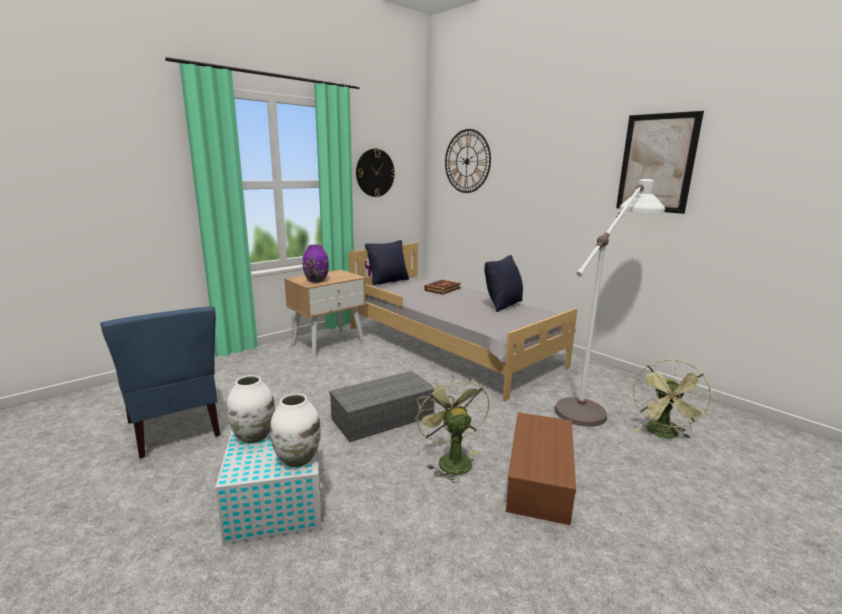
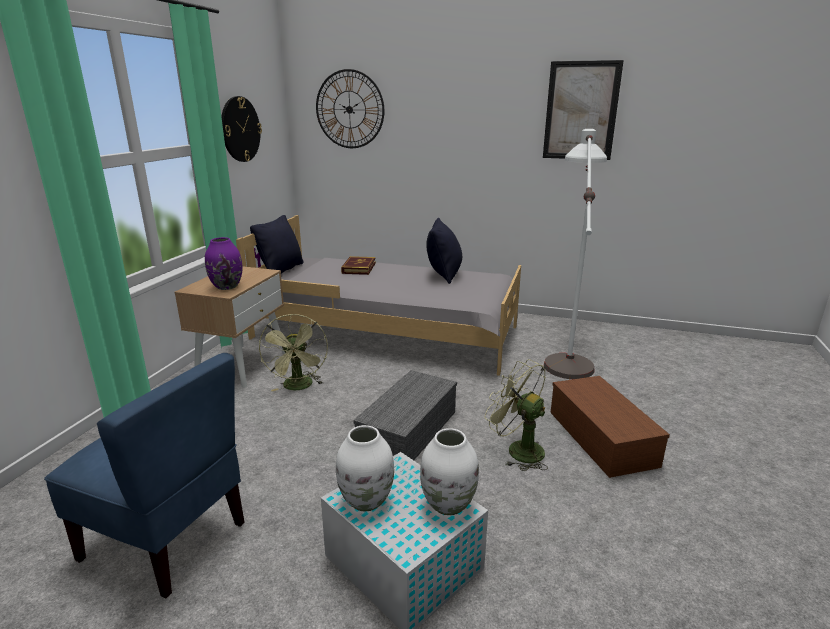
camera: 30 degrees left, 5 degrees up
(664, 434) = (641, 366): green fan -> green fan (299, 387)

